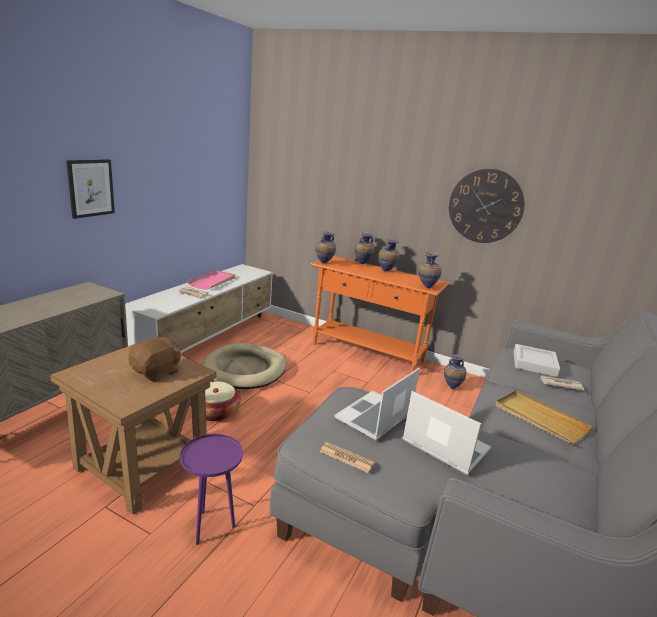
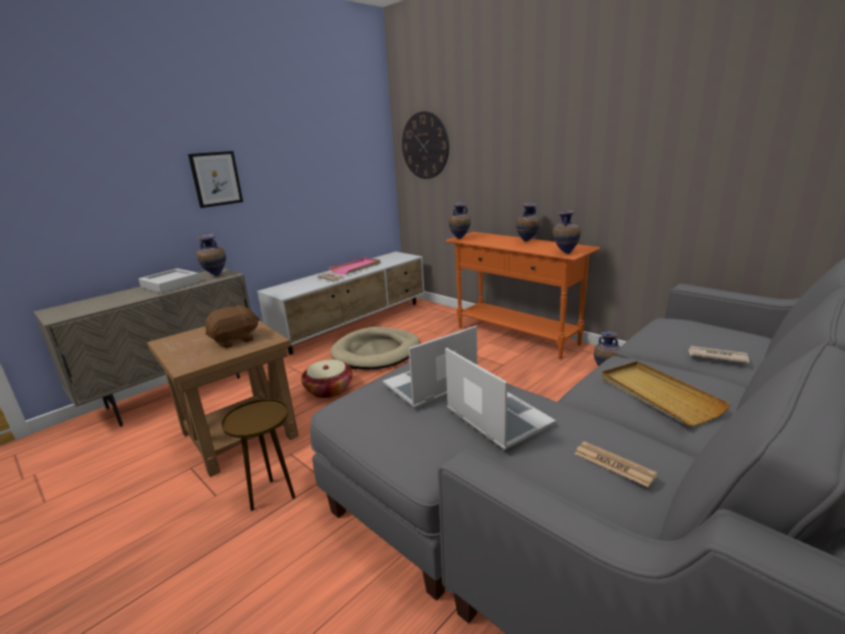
camera: 20 degrees right, 0 degrees up
(211, 527) = (272, 495): purple side table -> brown side table
(346, 457) = (372, 424): newspaper -> newspaper (614, 464)
(362, 264) = (503, 237): vase -> vase (215, 276)
(485, 206) = (635, 147): wall clock -> wall clock (425, 145)
(534, 364) = (689, 334): grey tray -> grey tray (171, 285)

